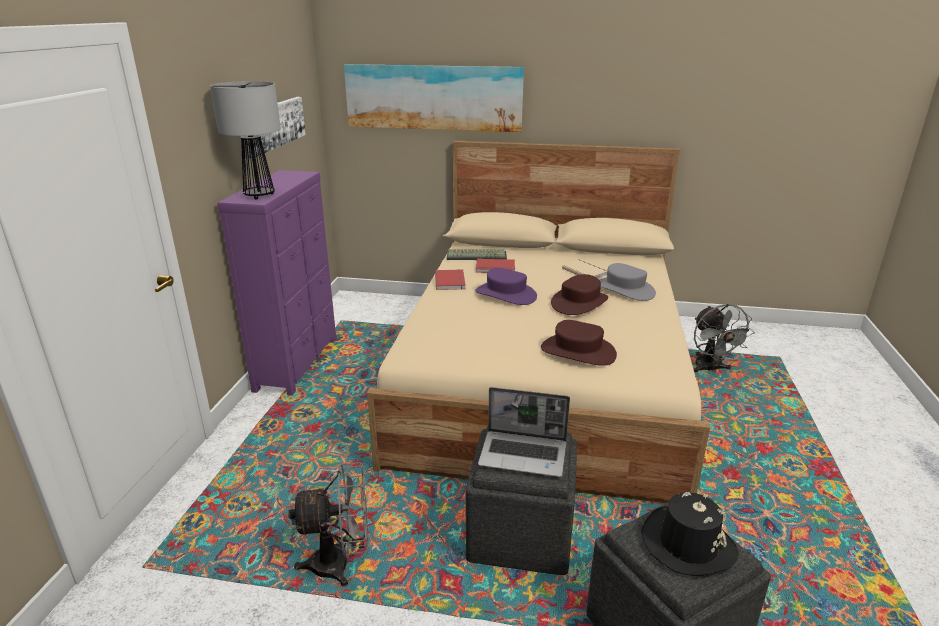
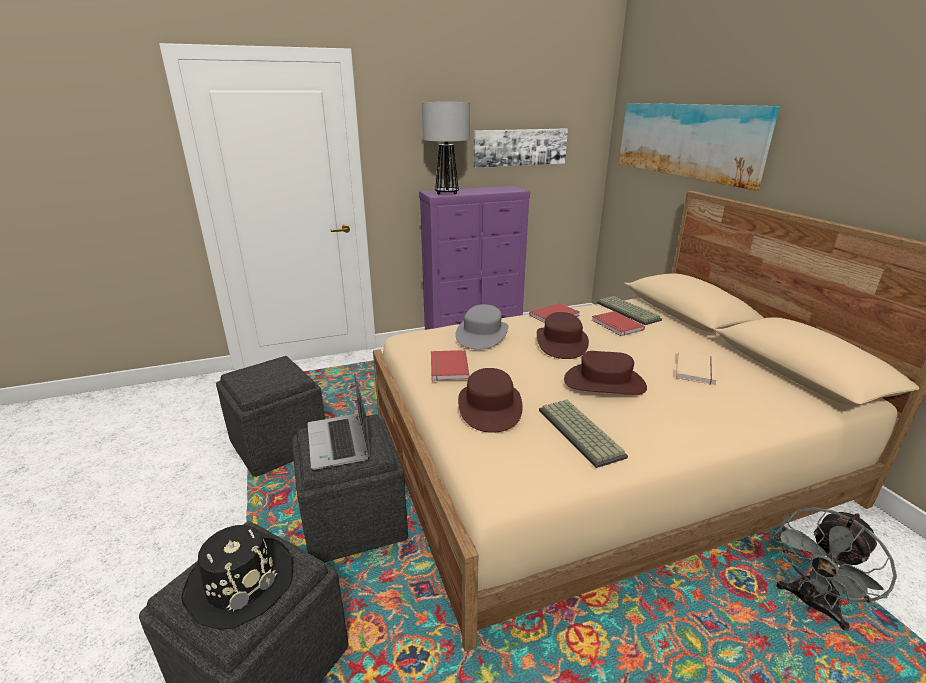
camera: 60 degrees right, 0 degrees up
(341, 563) = (279, 443): grey fan -> grey ottoman
(499, 349) = (447, 367): none -> red book
(506, 294) = (561, 342): purple hat -> brown hat
(624, 289) = (687, 403): grey hat -> grey hat (482, 334)
(634, 332) = (582, 433): none -> keyboard

